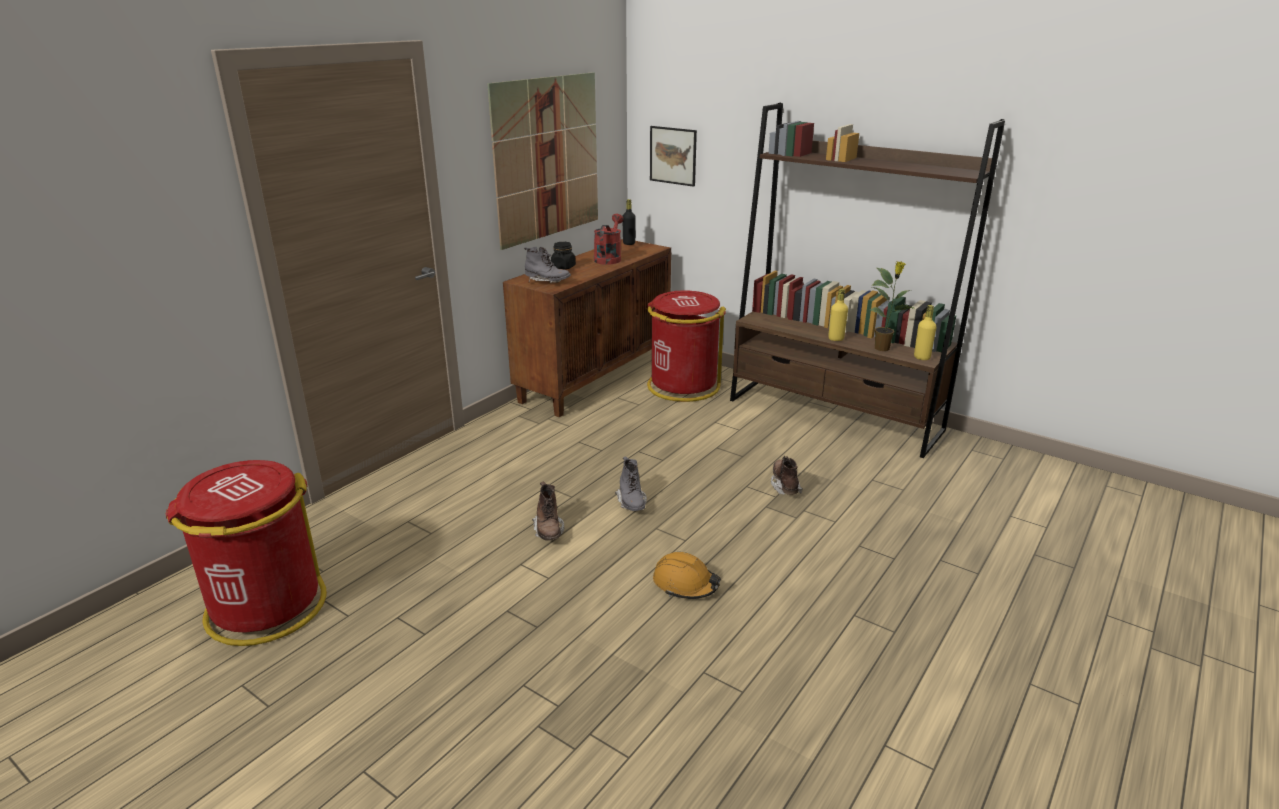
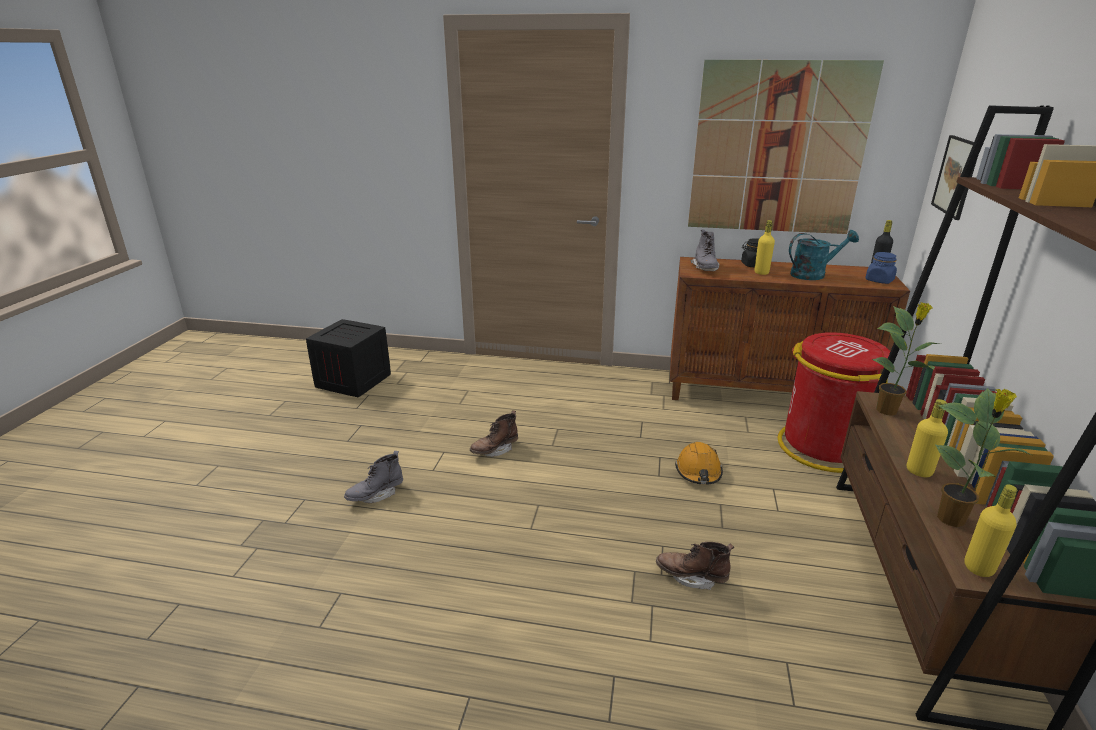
camera: 65 degrees right, 0 degrees up
(265, 607) = (354, 380): red trash can -> crate
(583, 269) = (761, 272): none -> yellow bottle
(609, 258) = (813, 274): red watering can -> turquoise watering can
(631, 503) = (568, 479): grey boot -> grey boot (376, 495)
(644, 248) = (879, 280): none -> blue jar
(685, 584) = (461, 547): orange hard hat -> orange hard hat (698, 471)
(767, 322) = (888, 411): none -> potted plant
(785, 485) = (691, 577): brown boot -> brown boot turned 135 degrees counterclockwise

